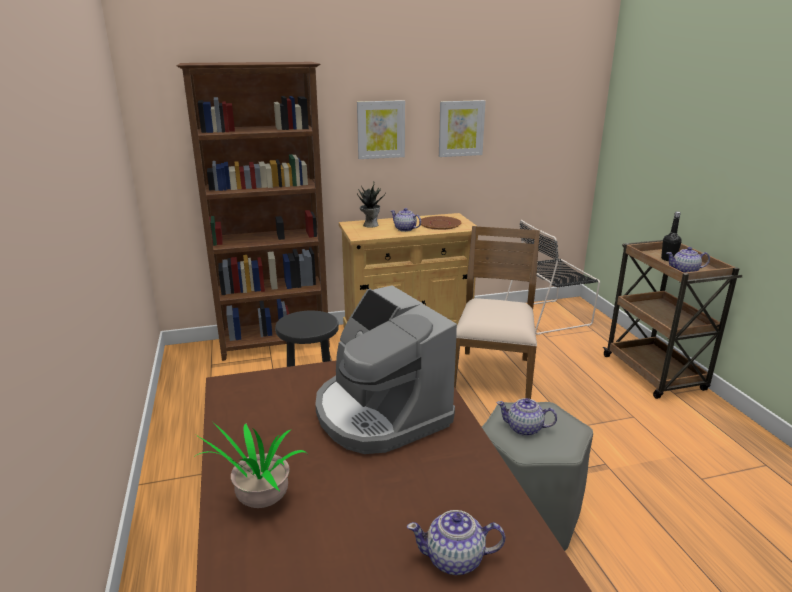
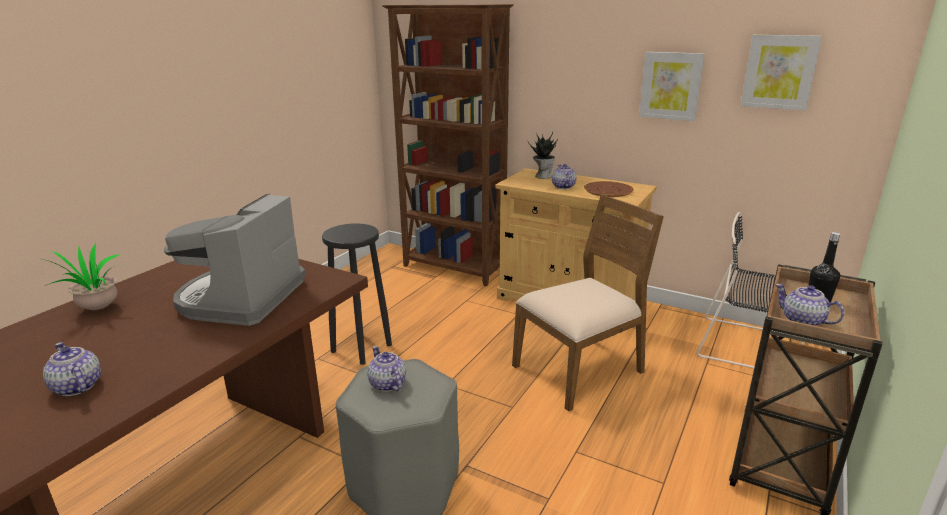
camera: 45 degrees right, 0 degrees up
(380, 129) = (577, 78): picture -> picture (779, 72)

